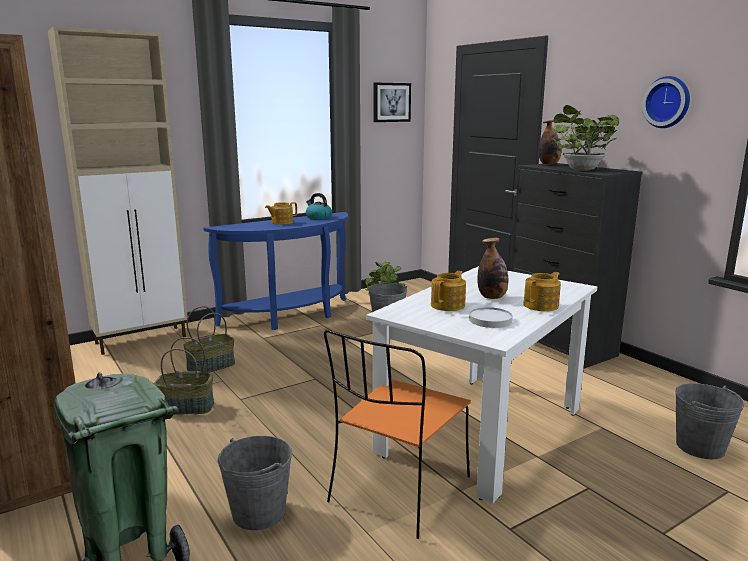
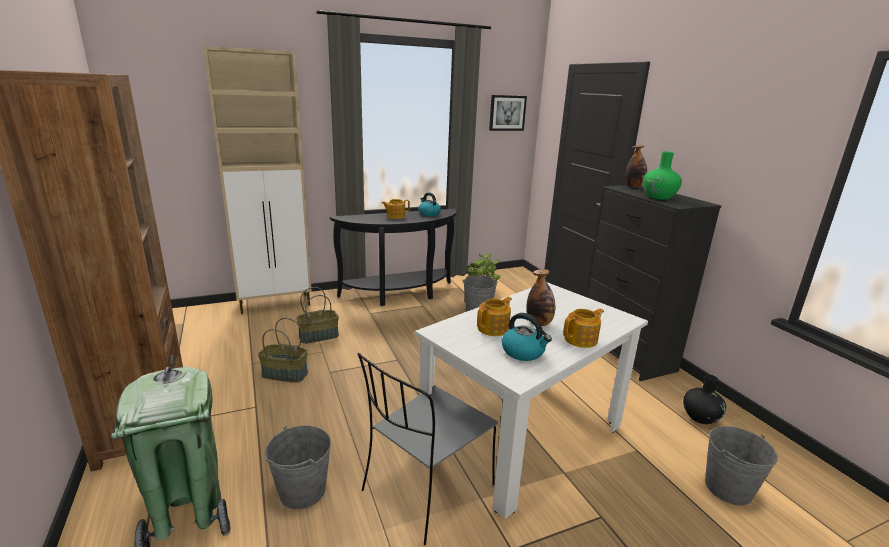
camera: 10 degrees right, 5 degrees up
(291, 317) = (400, 295): blue console table -> black console table
(398, 491) = (426, 490): orange chair -> grey chair
(490, 320) = (523, 352): white plate -> kettle
(579, 169) = (658, 197): potted plant -> green vase
(653, 392) = (700, 417): none -> black vase
(668, 102) = (755, 140): wall clock -> none

